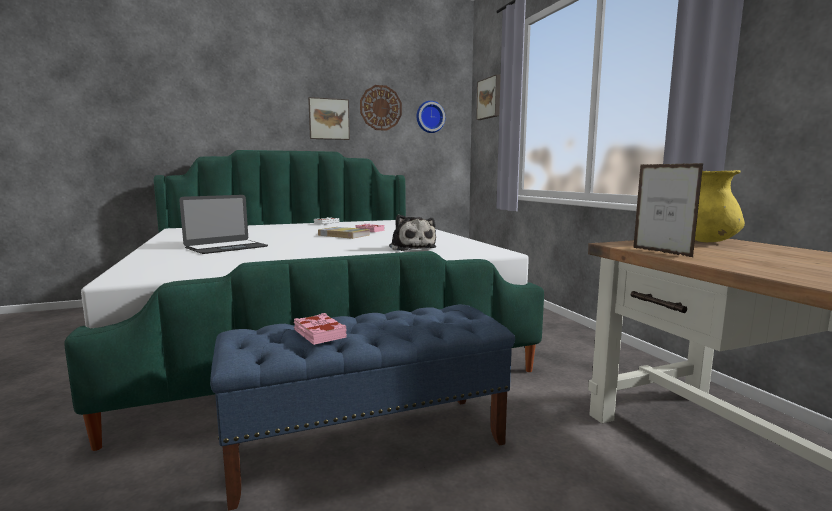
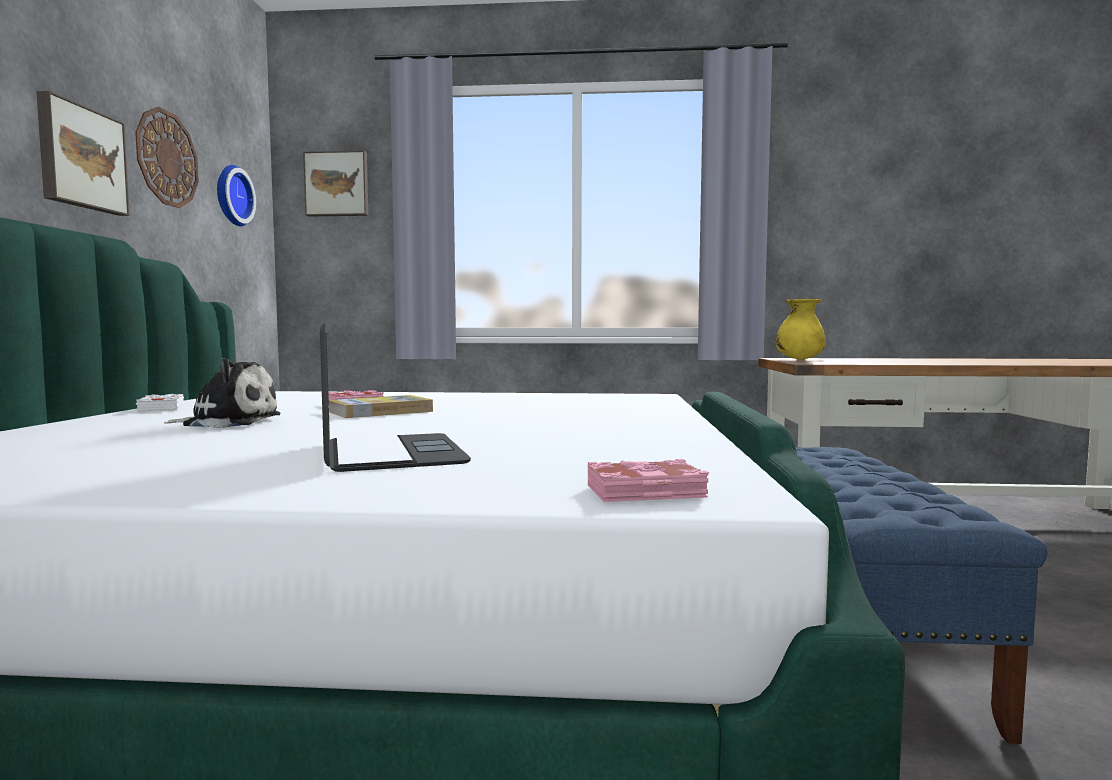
camera: 65 degrees left, 5 degrees down
(319, 334) = (898, 488): pink book -> pink book (646, 492)
(411, 248) = (581, 405): plush toy -> plush toy (228, 422)
(661, 252) = (856, 363): picture frame -> none

